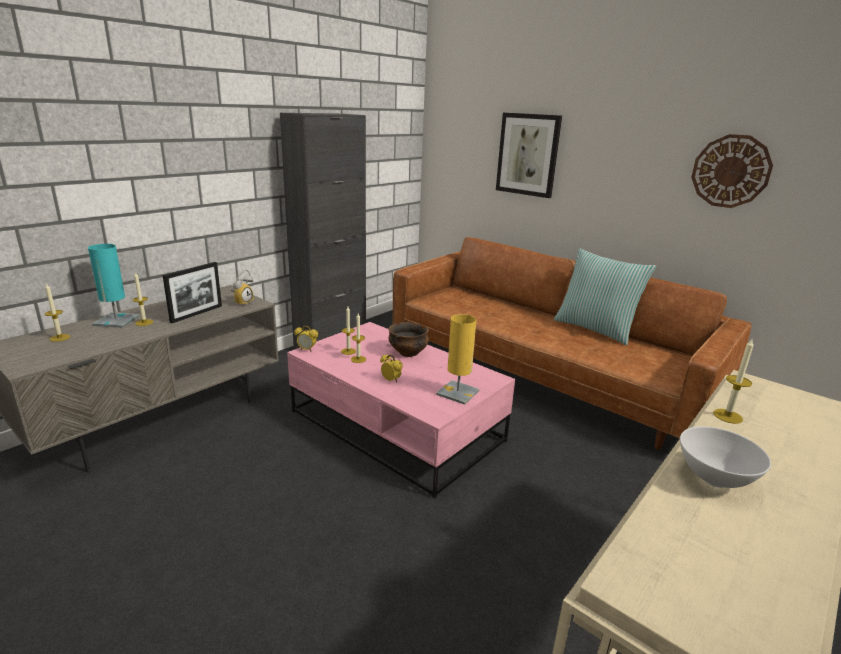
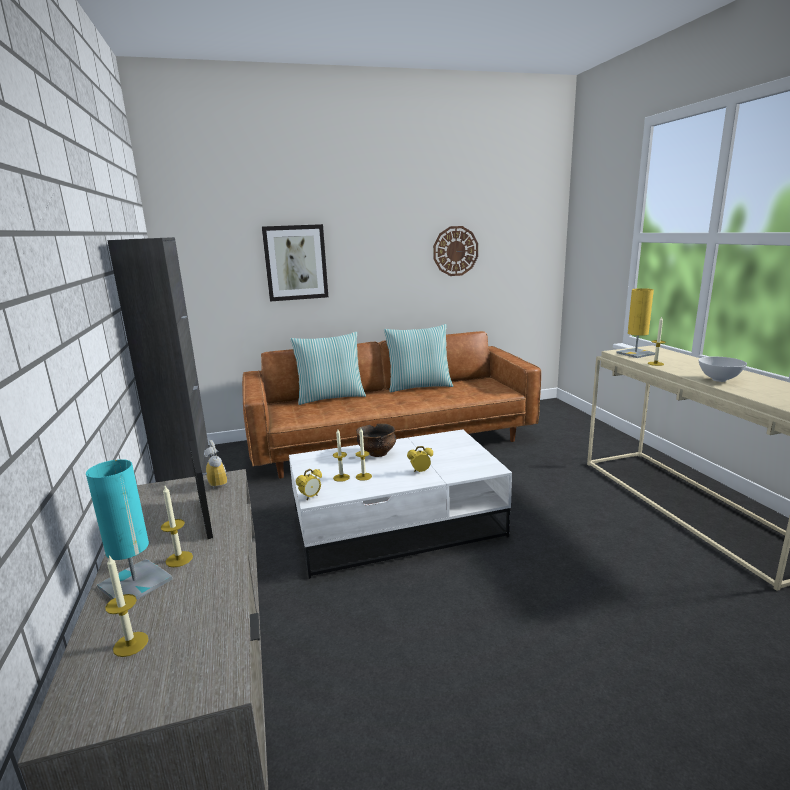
camera: 55 degrees left, 5 degrees down
(397, 426) = (398, 524): pink coffee table -> white coffee table
(457, 393) = (465, 452): yellow table lamp -> yellow table lamp (635, 353)
(502, 301) = (330, 397): none -> pillow

